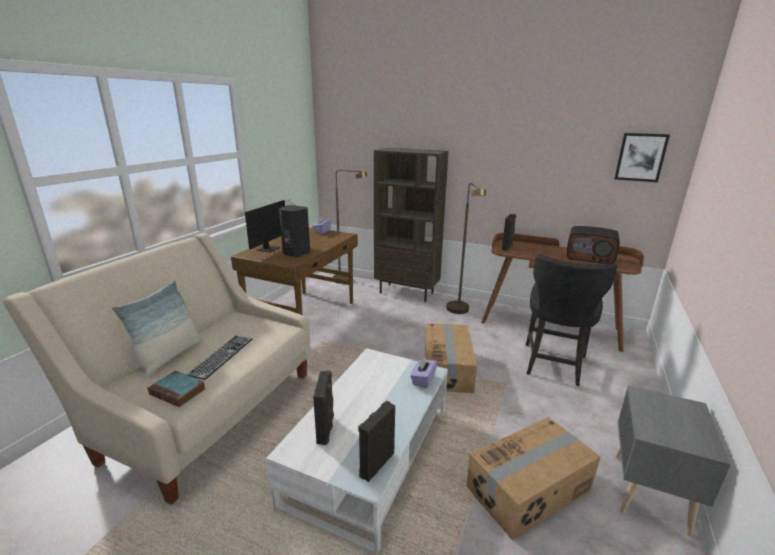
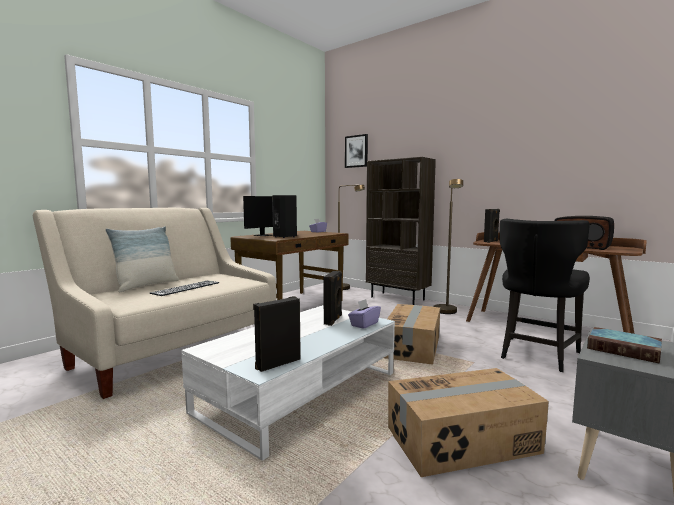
camera: 15 degrees right, 15 degrees down
(179, 392) = (135, 299): book -> book (625, 349)
(326, 429) = (247, 341): black speaker -> black speaker (333, 320)
(640, 157) = (631, 142): picture -> picture (356, 151)

